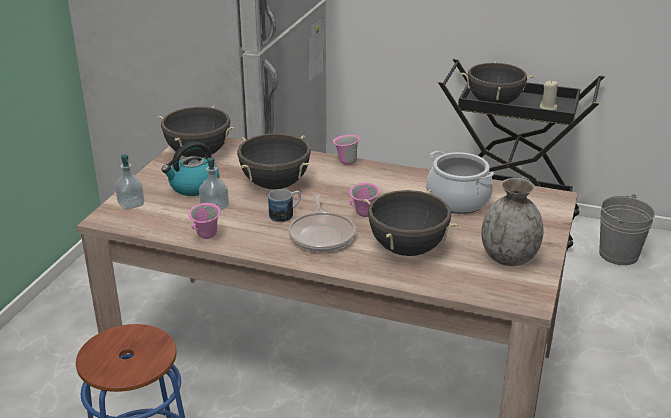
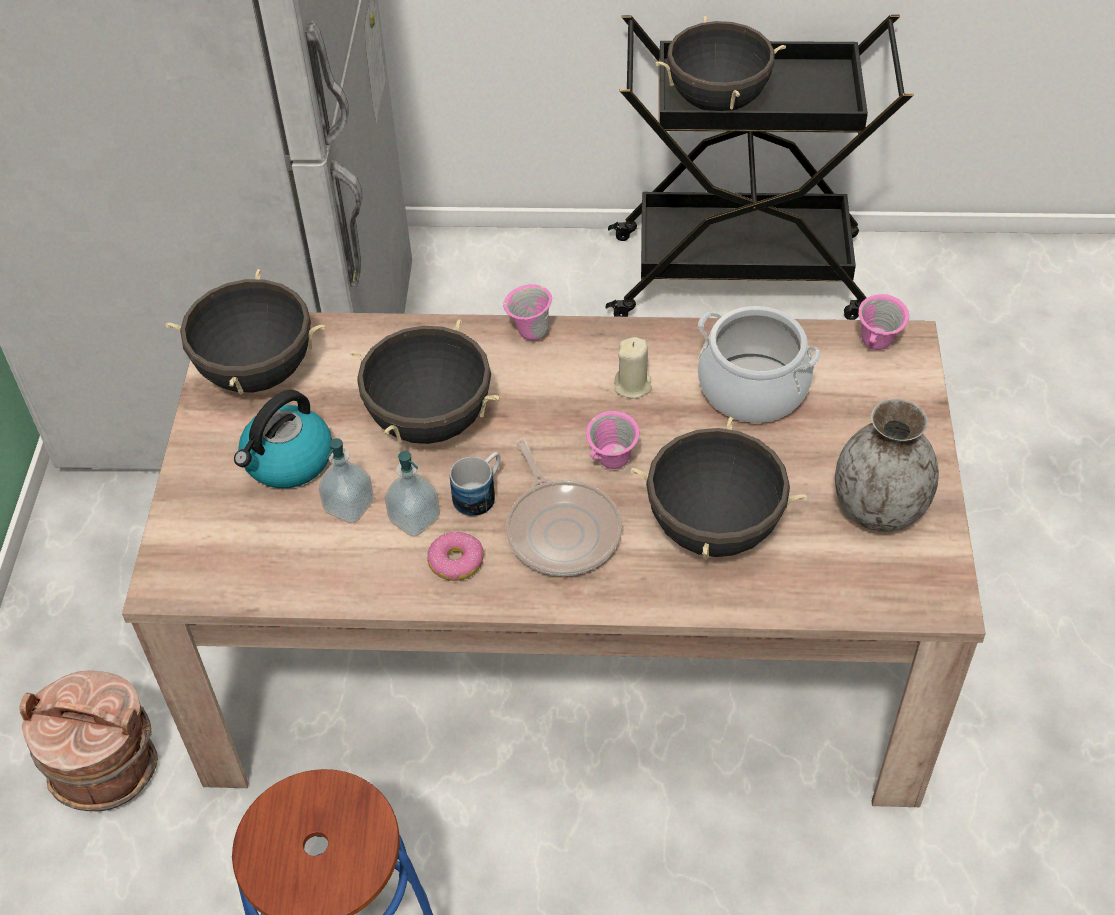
camera: 15 degrees left, 20 degrees up
(62, 361) = (106, 767): none -> brown bucket
(131, 204) = (195, 534): soap dispenser -> soap dispenser (414, 519)
(206, 237) = (369, 585): pink mug -> pink mug (877, 346)
(257, 237) = (456, 562): none -> donut
(548, 107) = (812, 93): beige candle -> beige candle (633, 386)
(618, 254) = (939, 304): grey bucket -> none

